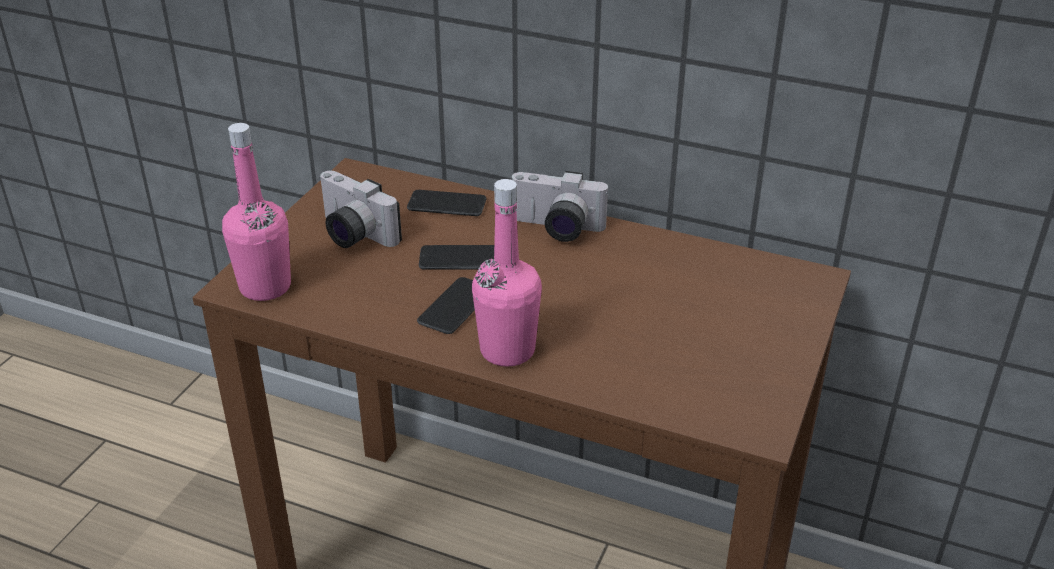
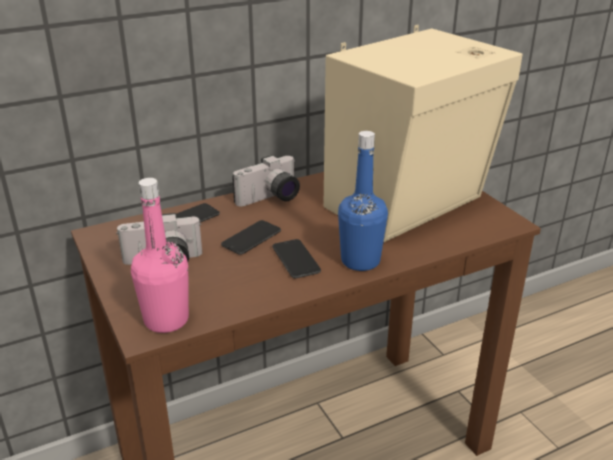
camera: 50 degrees left, 5 degrees down
(507, 350) = (360, 261): pink bottle -> blue bottle
(688, 329) = (411, 204): none -> beige speaker

